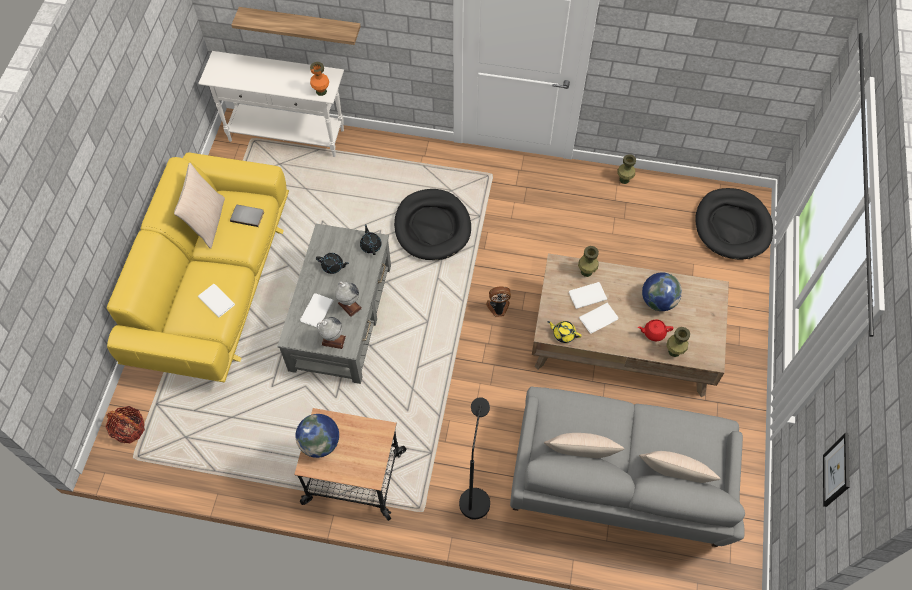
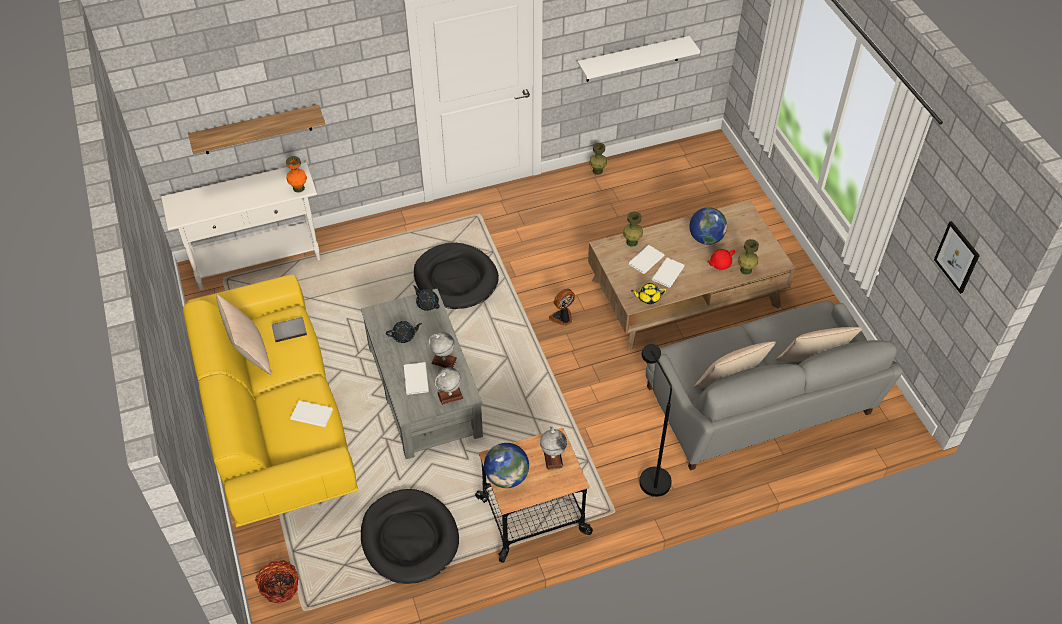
camera: 30 degrees left, 10 degrees down
(369, 446) = (553, 458): none -> globe
(688, 92) = (633, 59): none -> white shelf
(732, 226) = (710, 170): black dog bed -> black dog bed (409, 538)

